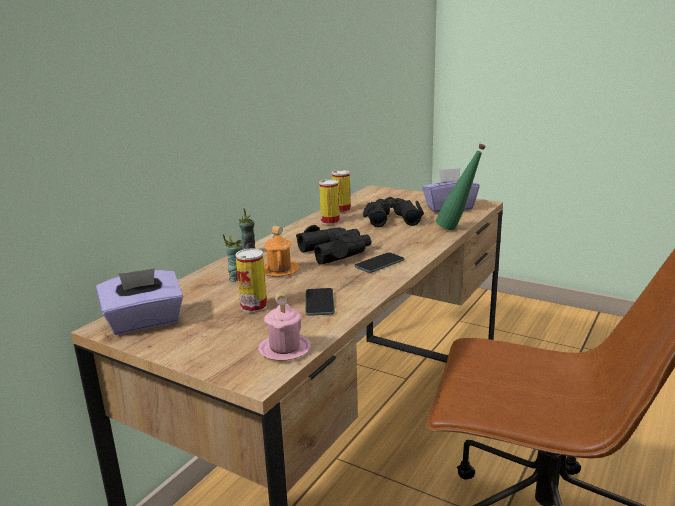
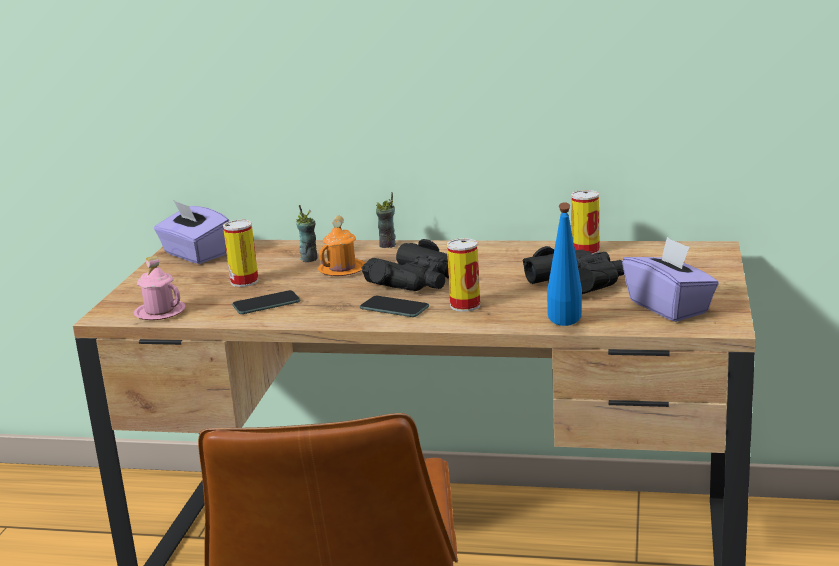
camera: 70 degrees right, 0 degrees up
(330, 221) = (528, 255): can -> can (465, 305)
(458, 229) = (565, 327): green bottle -> blue bottle

